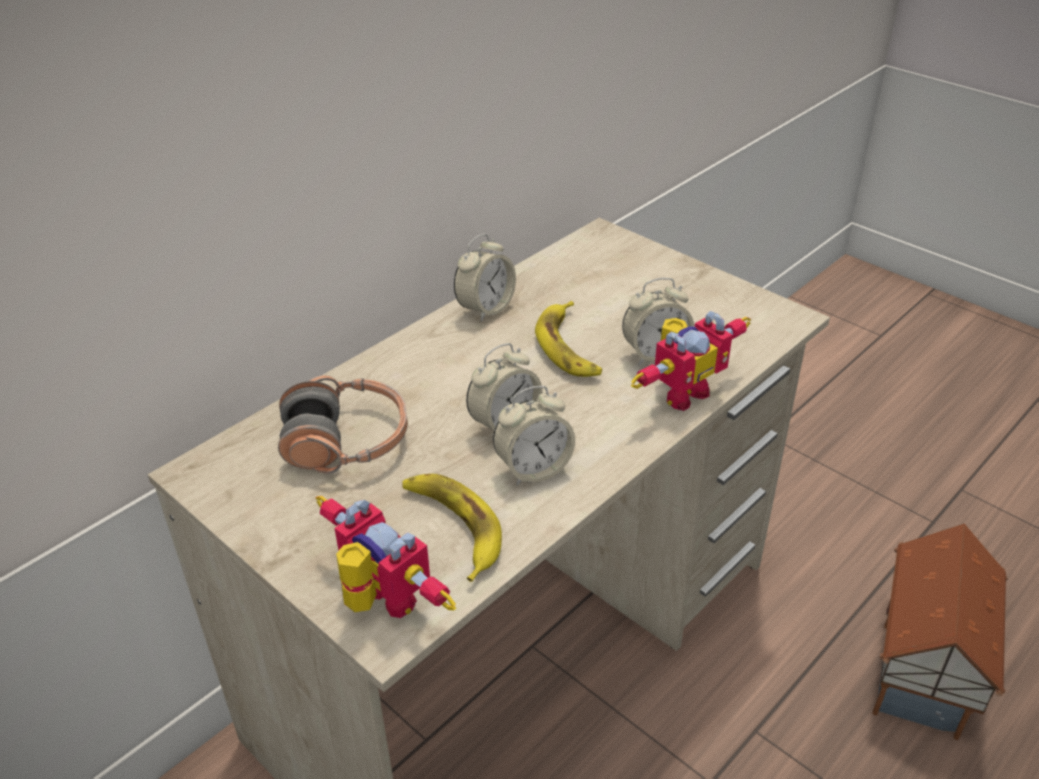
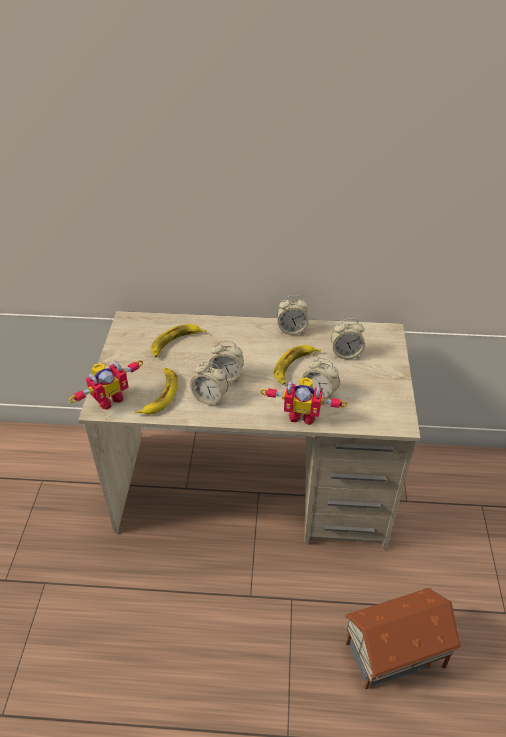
camera: 50 degrees right, 5 degrees up
(346, 442) = (175, 343): headphones -> banana
(379, 604) = (109, 398): toy robot -> toy robot turned 45 degrees clockwise
(600, 289) = (346, 354): none -> alarm clock

